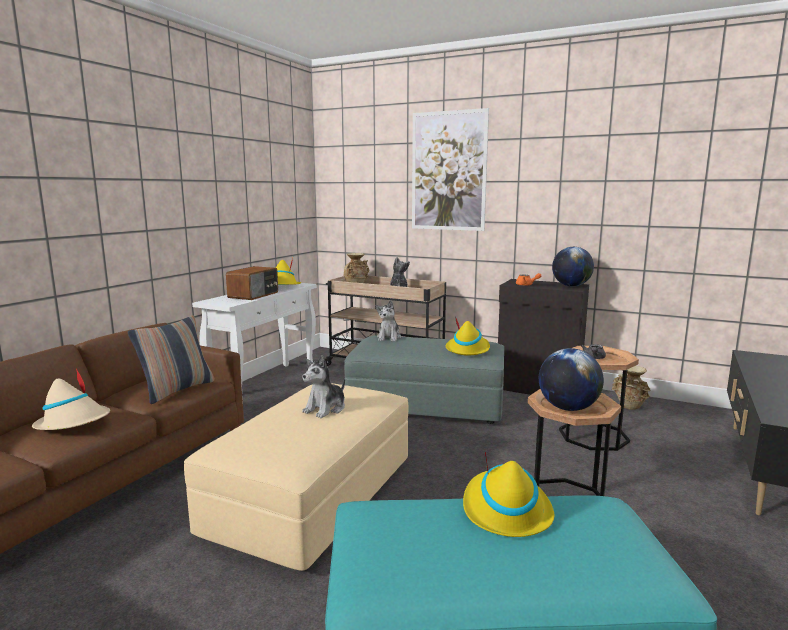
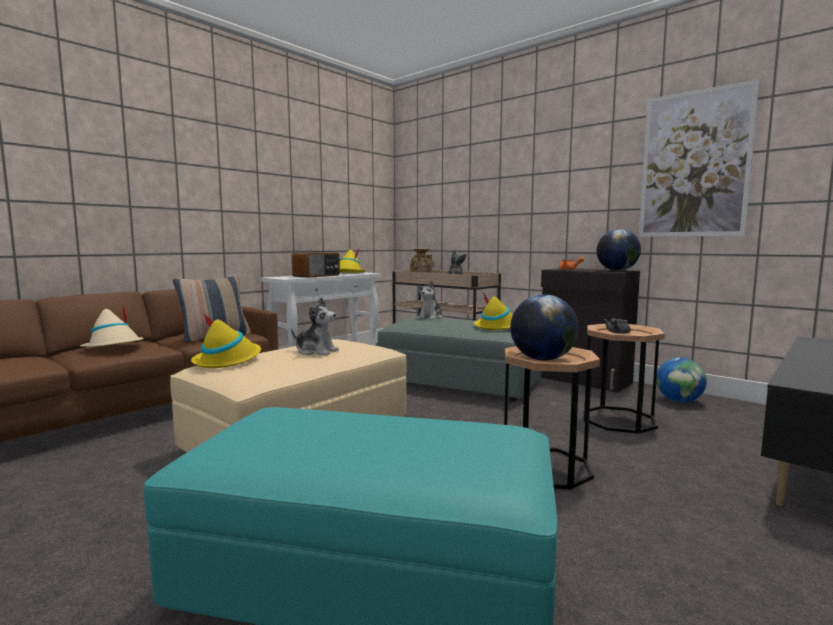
camera: 15 degrees right, 5 degrees down
(325, 409) = (316, 351): plush toy -> plush toy turned 120 degrees counterclockwise
(448, 171) = (505, 167): picture -> picture (694, 164)
(505, 509) = (398, 421): yellow hat -> yellow hat (228, 360)
(629, 407) = (679, 401): beige vase -> globe

